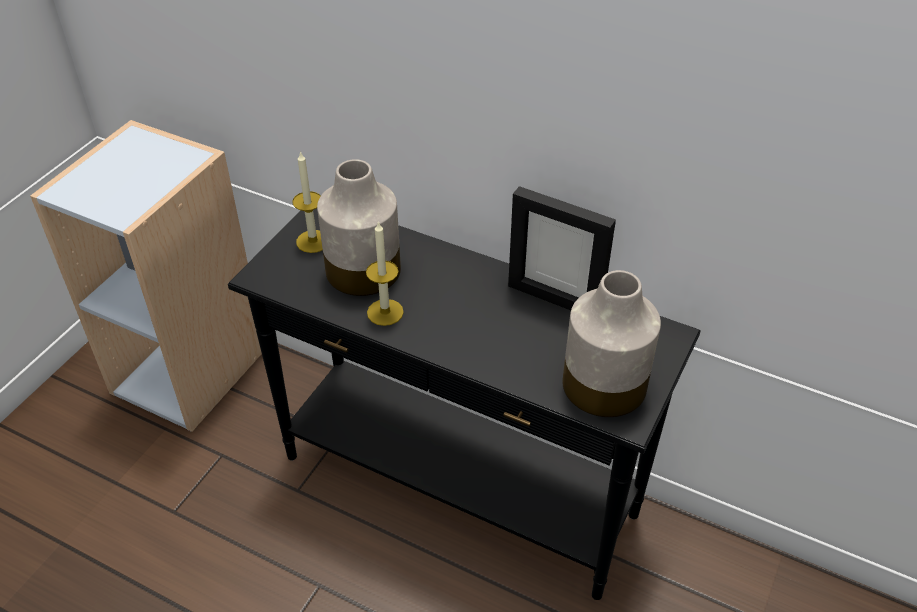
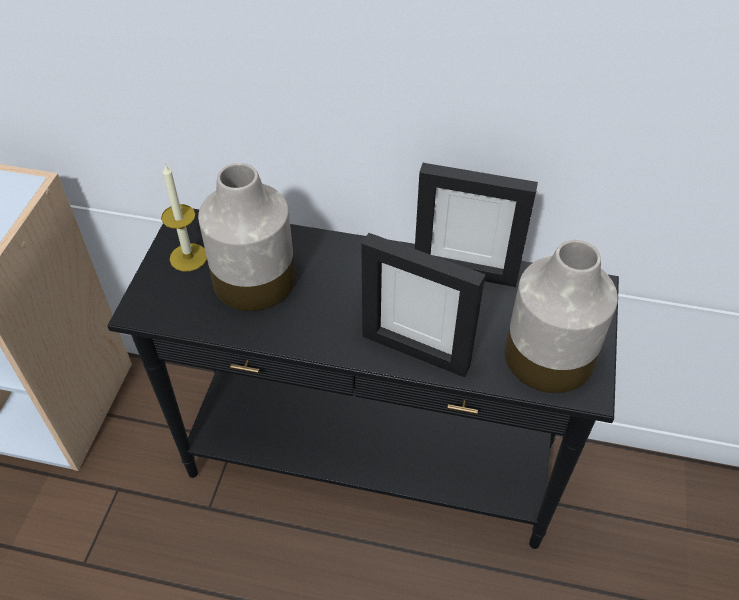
camera: 15 degrees left, 5 degrees up
(385, 312) = (294, 323): candle -> none
(484, 354) = (416, 349): none -> picture frame

